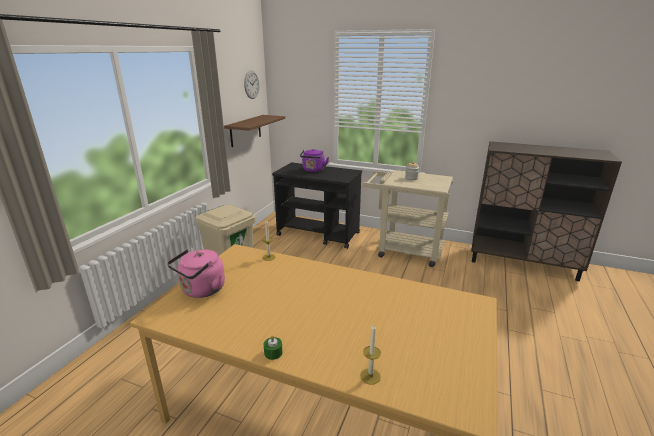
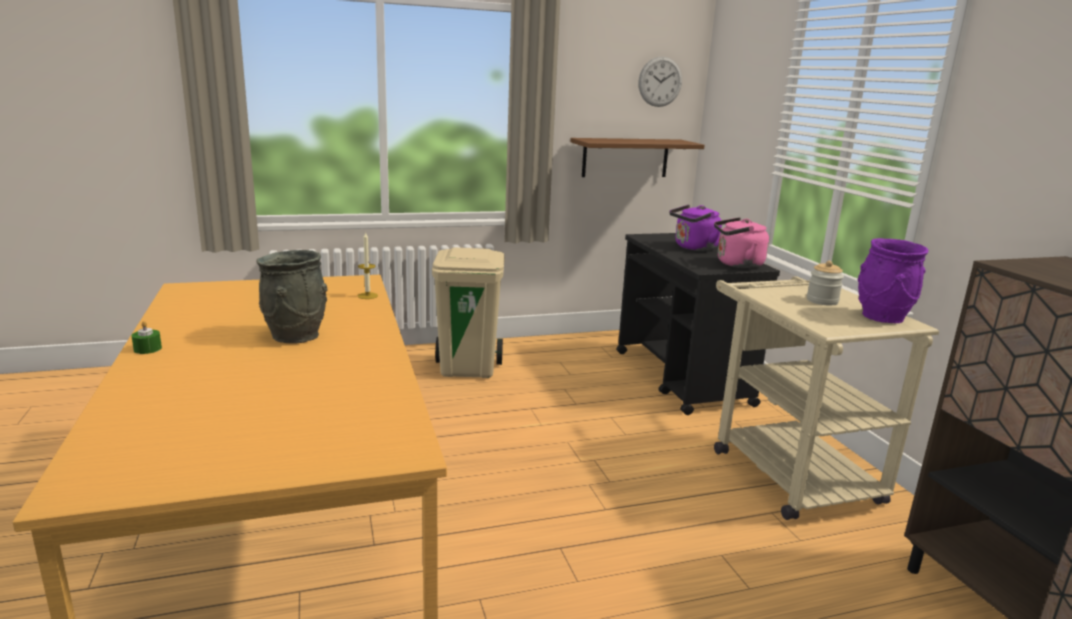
camera: 50 degrees right, 5 degrees down
(201, 290) = (250, 289): pink kettle -> pink kettle (736, 264)
(310, 294) = (296, 336): none -> grey vase
(370, 376) = (128, 408): candle -> none
(435, 178) = (881, 317): none -> purple vase

